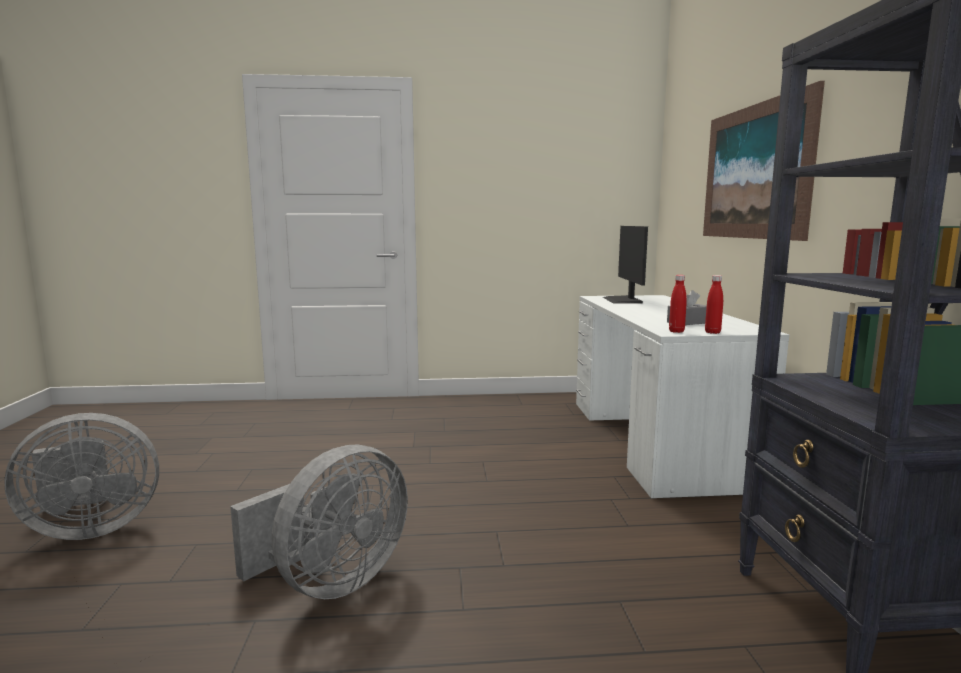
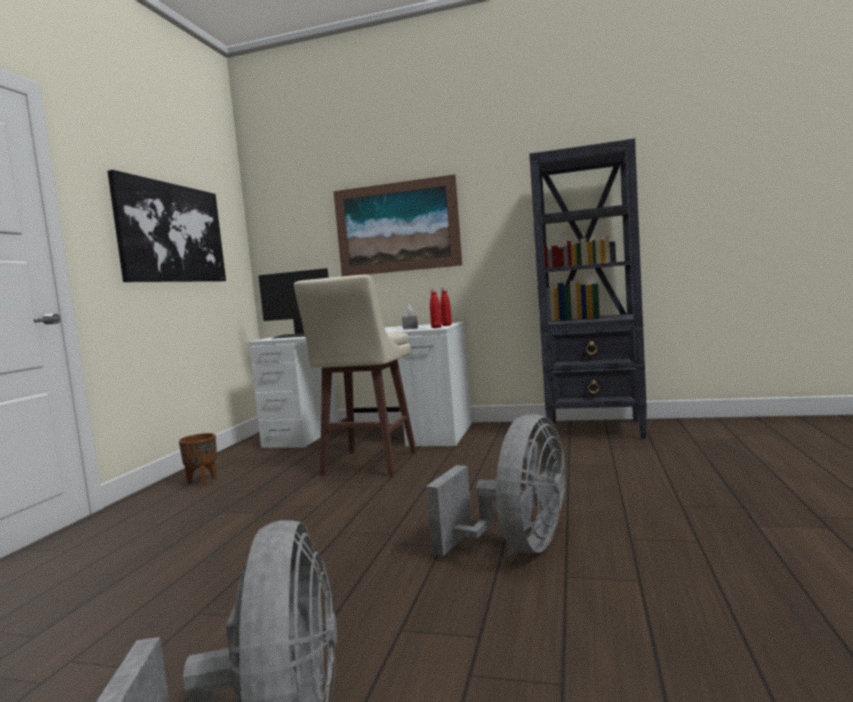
camera: 70 degrees left, 5 degrees down
(331, 582) = (518, 546): grey fan -> grey fan turned 60 degrees clockwise
(476, 408) = (203, 482): none -> brown planter
(533, 182) = (172, 233): none -> picture
(550, 460) = (368, 464): none -> beige stool

